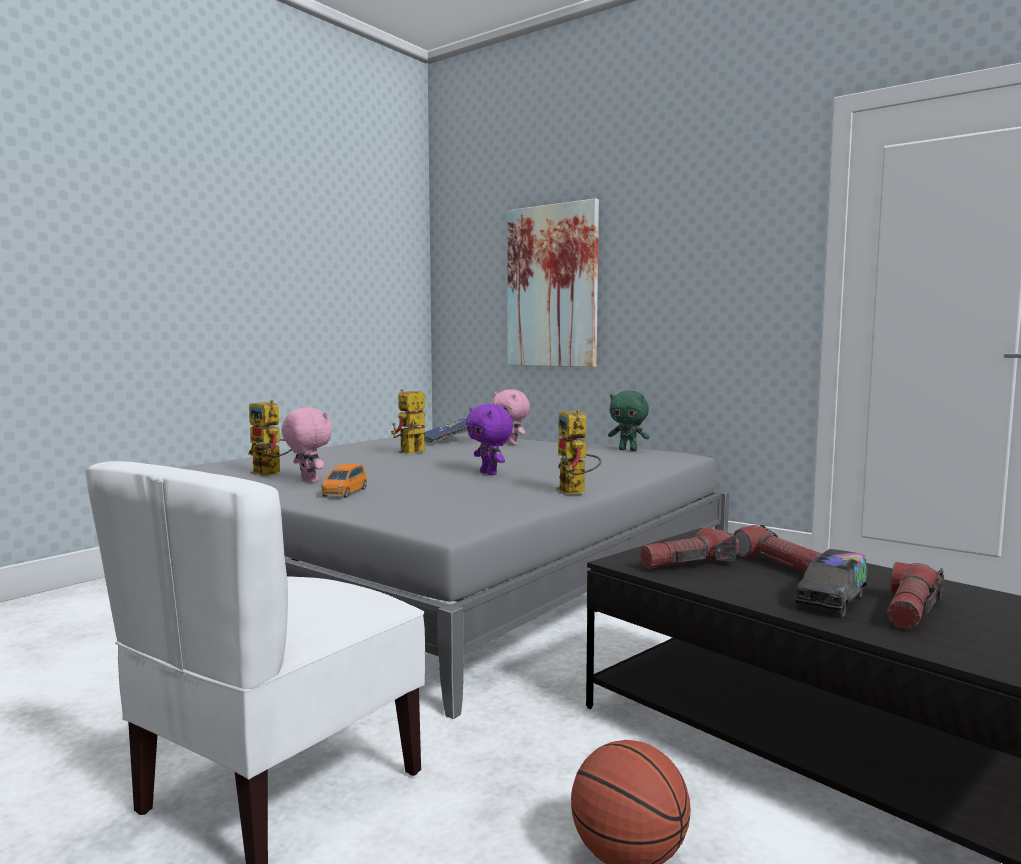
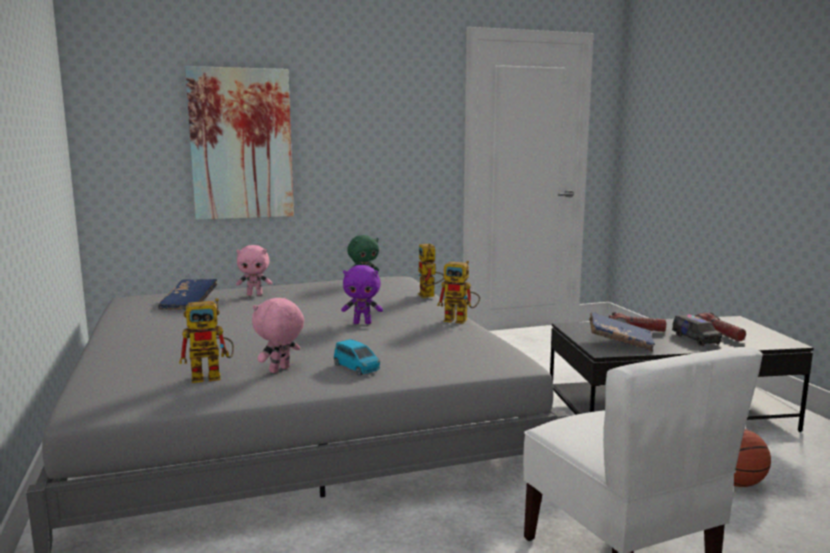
camera: 55 degrees left, 5 degrees up
(308, 481) = (280, 370): pink plush toy -> pink plush toy turned 45 degrees counterclockwise
(344, 493) = (356, 368): orange toy car -> blue toy car
(409, 453) = (232, 323): toy robot -> toy robot (429, 296)
(689, 564) = (620, 343): flashlight -> blue book

